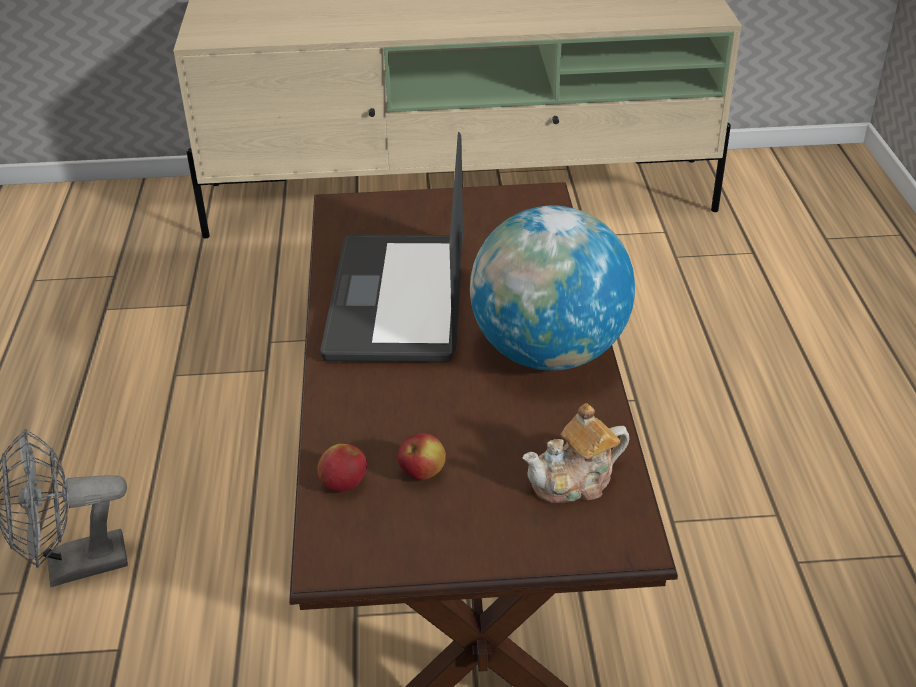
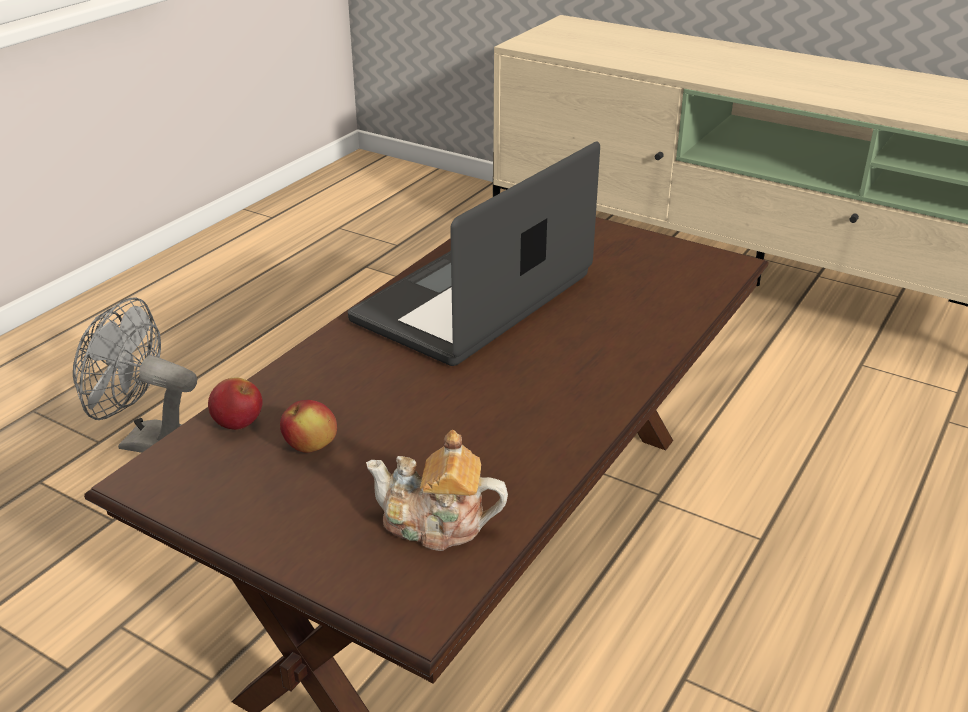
camera: 35 degrees right, 5 degrees down
(548, 352) = (558, 398): globe -> none

